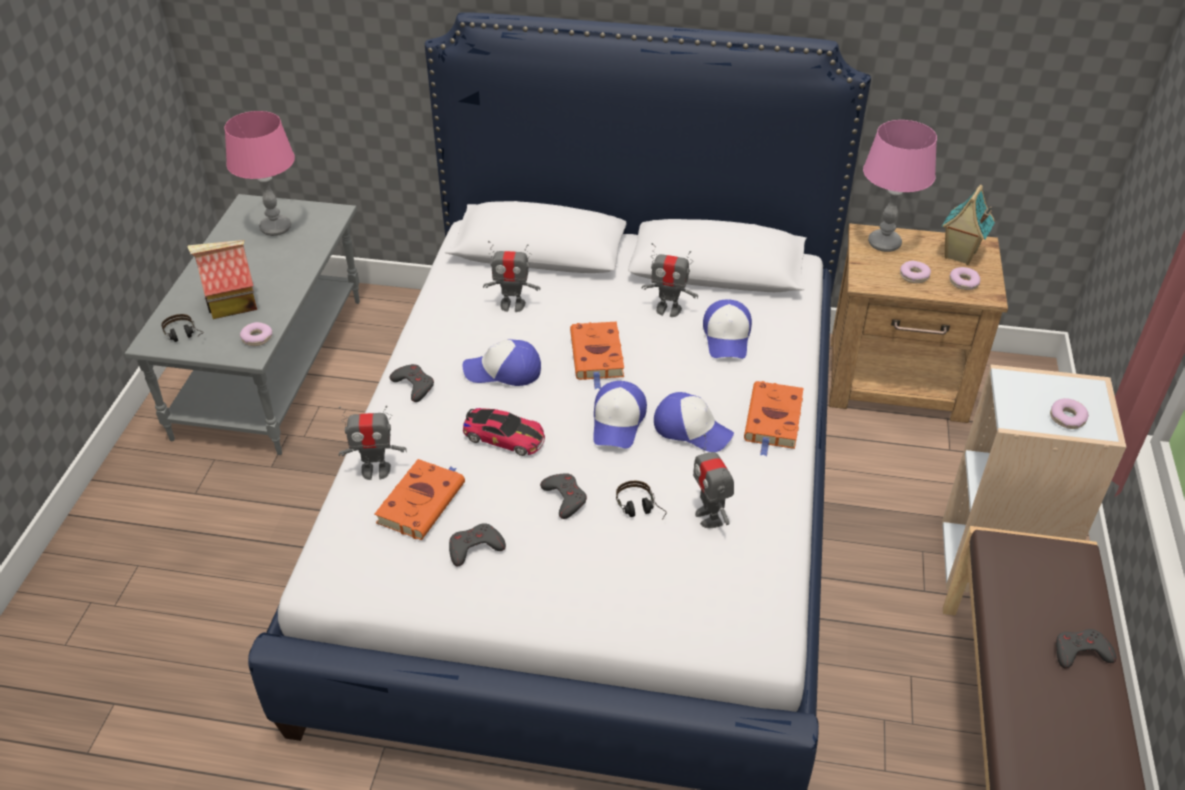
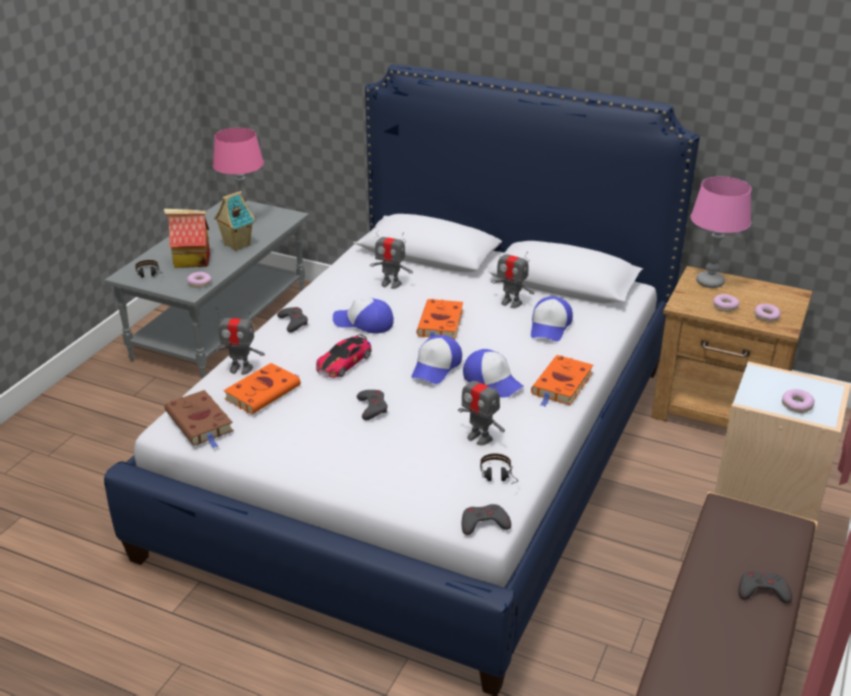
camera: 15 degrees right, 10 degrees down
(359, 566) = (201, 423): none -> brown book
(475, 547) = (289, 426): grey game controller -> grey game controller (484, 523)
(504, 437) = (344, 362): toy car -> toy car turned 90 degrees clockwise
(640, 511) = (427, 425): headphones -> headphones (498, 479)
(709, 517) = (479, 437): toy robot -> toy robot turned 45 degrees counterclockwise
(959, 256) = (771, 298): toy house -> toy house (236, 245)

